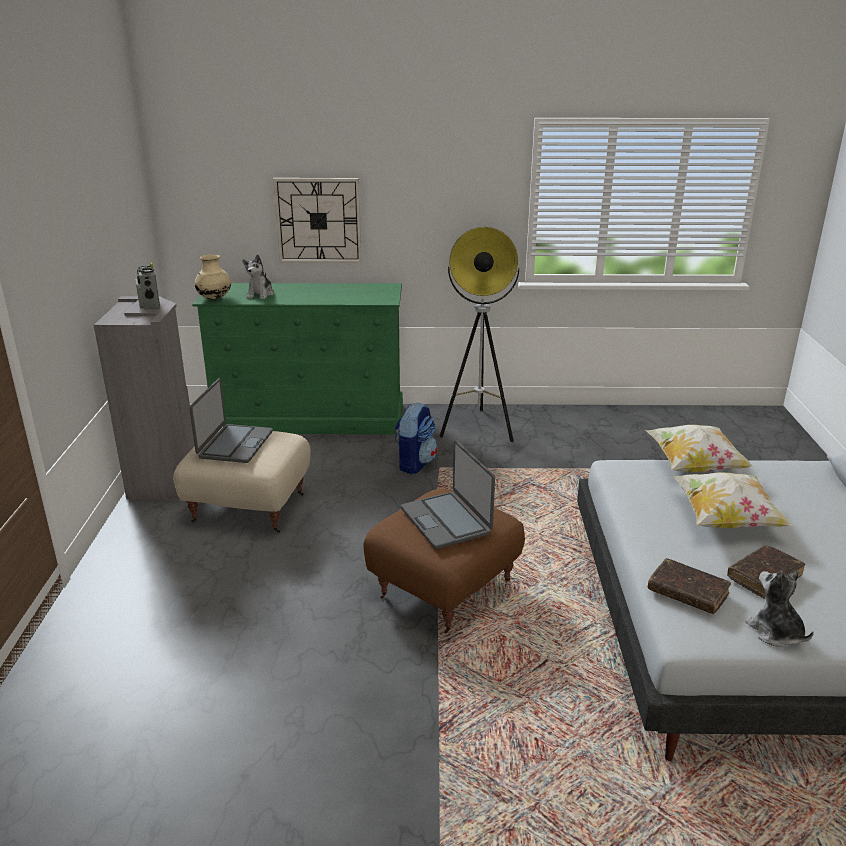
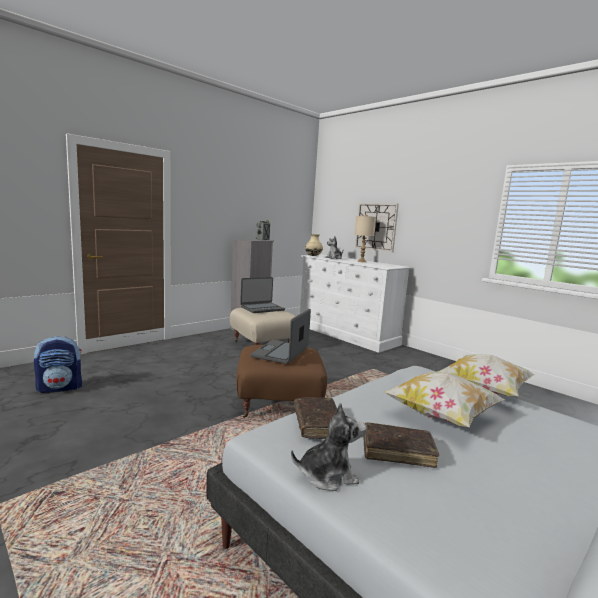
camera: 45 degrees right, 15 degrees down
(310, 419) = (346, 334): green dresser -> white dresser
(317, 290) = (361, 261): none -> beige table lamp
(415, 463) = (364, 363): backpack -> backpack (60, 388)
(478, 428) = (428, 365): floor lamp -> none
(775, 632) = (328, 475): plush toy -> plush toy turned 60 degrees clockwise

